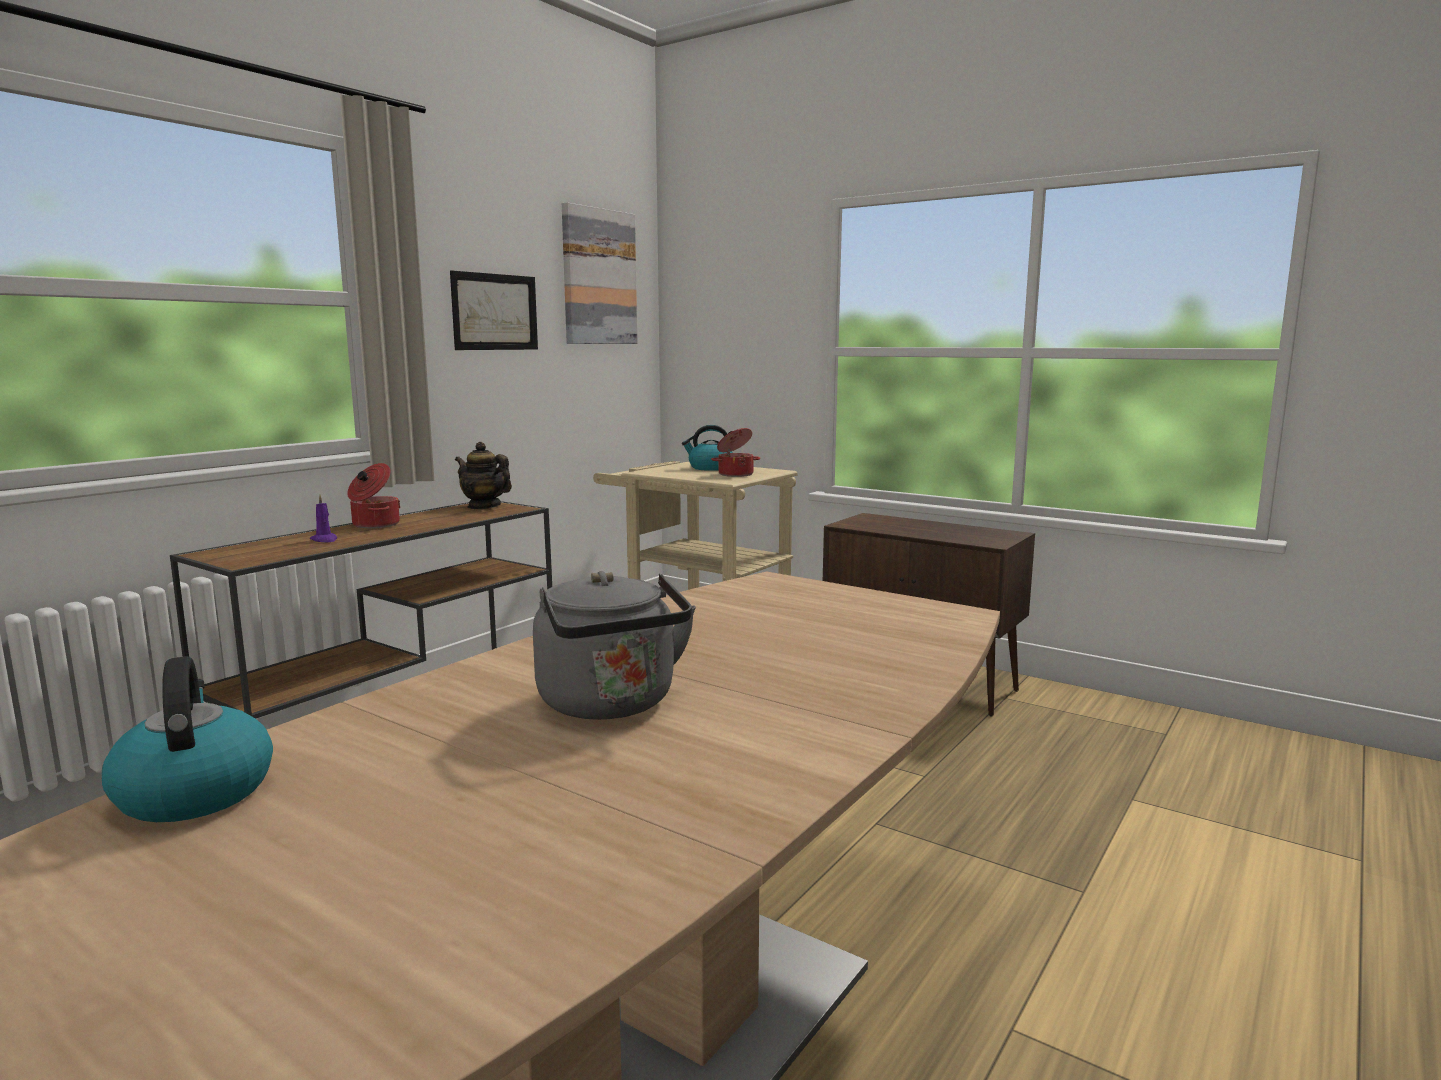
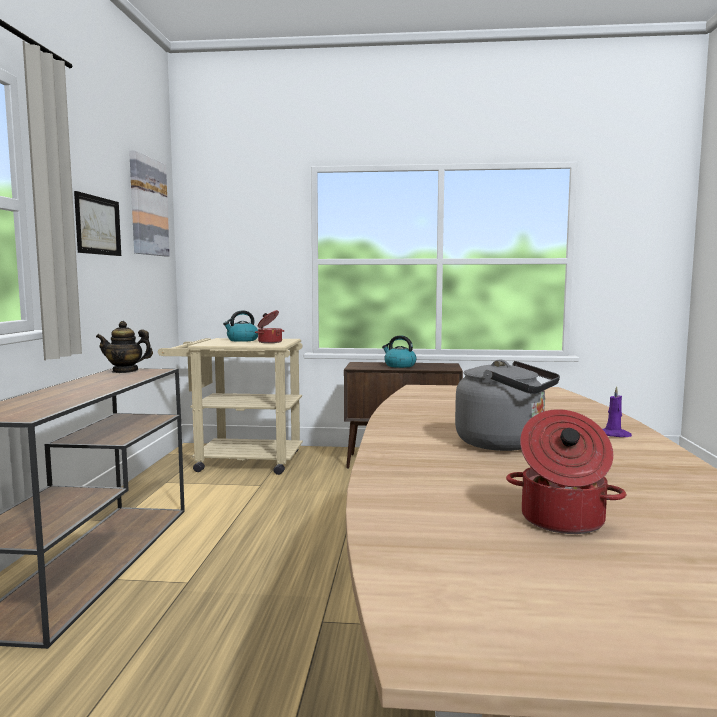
camera: 30 degrees left, 5 degrees down
(194, 791) = (404, 522): kettle -> kettle (399, 365)
(324, 540) = (53, 398): purple candle -> purple candle (615, 435)
(374, 524) = (68, 387): cooking pot -> cooking pot (561, 521)

